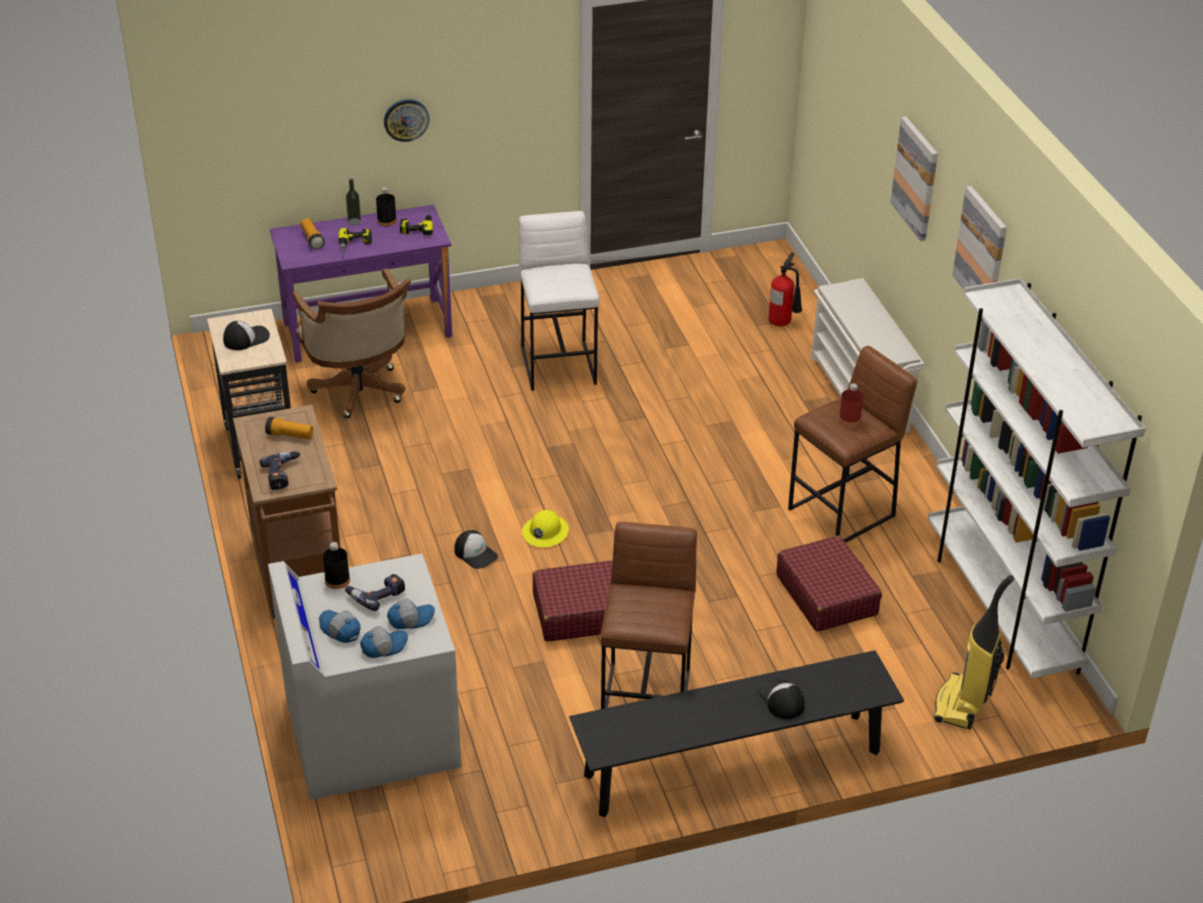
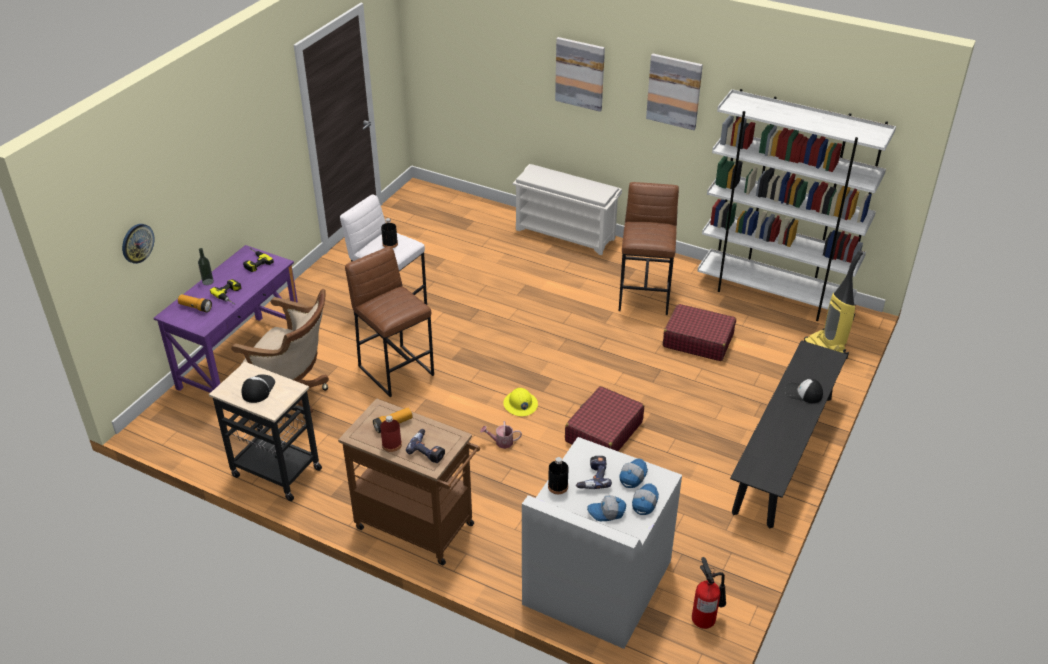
camera: 45 degrees left, 0 degrees up
(387, 221) = (229, 270): black bottle -> black bottle (390, 244)
(406, 119) = (216, 185): wall clock -> wall clock (137, 243)
(476, 553) = (501, 442): cap -> watering can
(646, 697) = (698, 451): brown stool -> brown stool (395, 370)
(783, 322) = (476, 220): fire extinguisher -> fire extinguisher (706, 619)
(849, 419) = (652, 230): red bottle -> red bottle (392, 445)

